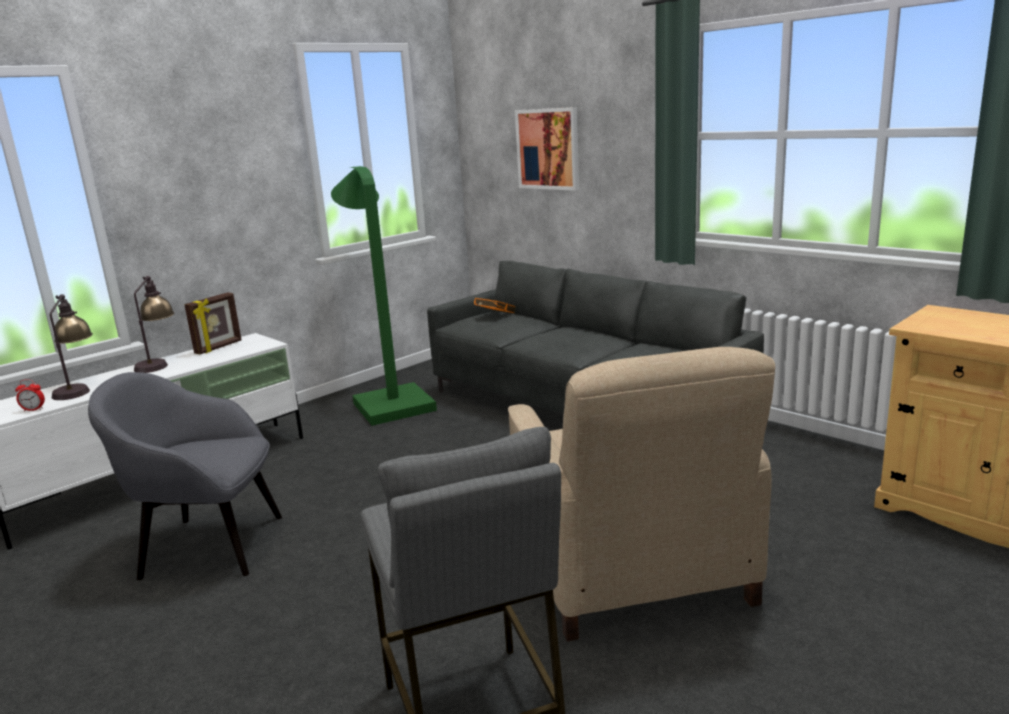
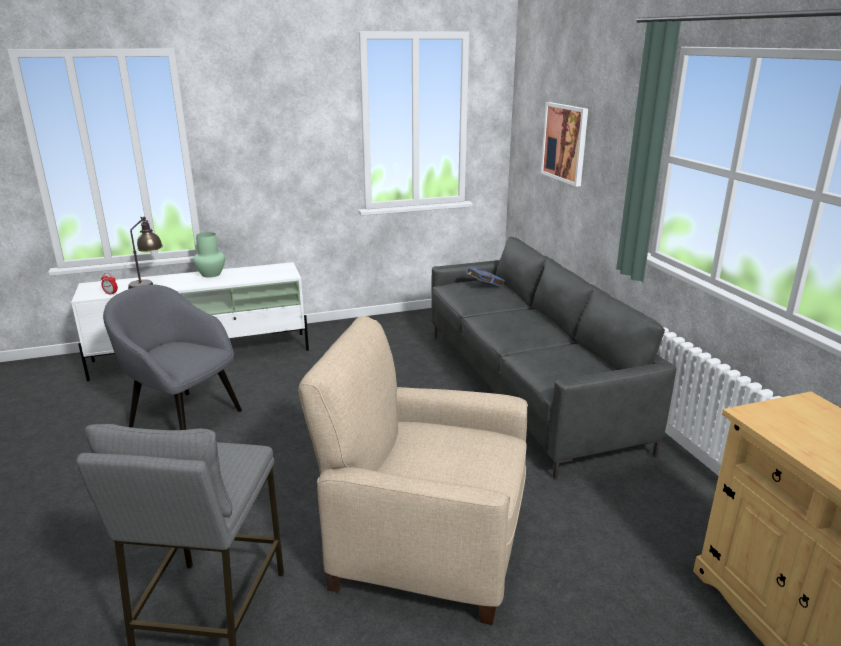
camera: 25 degrees right, 5 degrees up
(159, 363) = (210, 274): table lamp -> green vase
(219, 347) = (257, 270): picture frame -> none
(390, 402) = (391, 337): green floor lamp -> none
(494, 316) = (483, 285): orange book -> blue book
(632, 570) = (426, 545): beige armchair -> beige armchair turned 90 degrees clockwise

